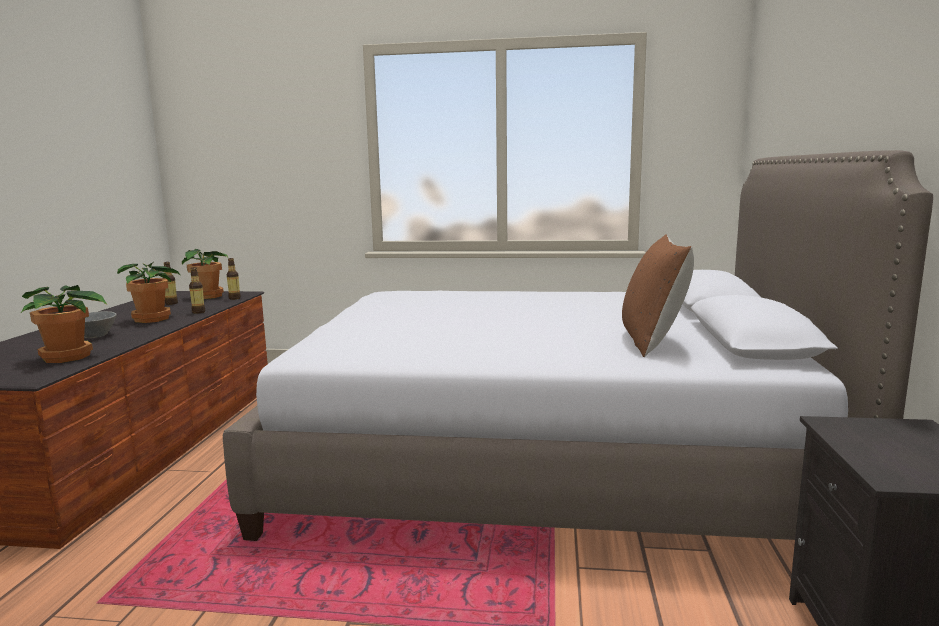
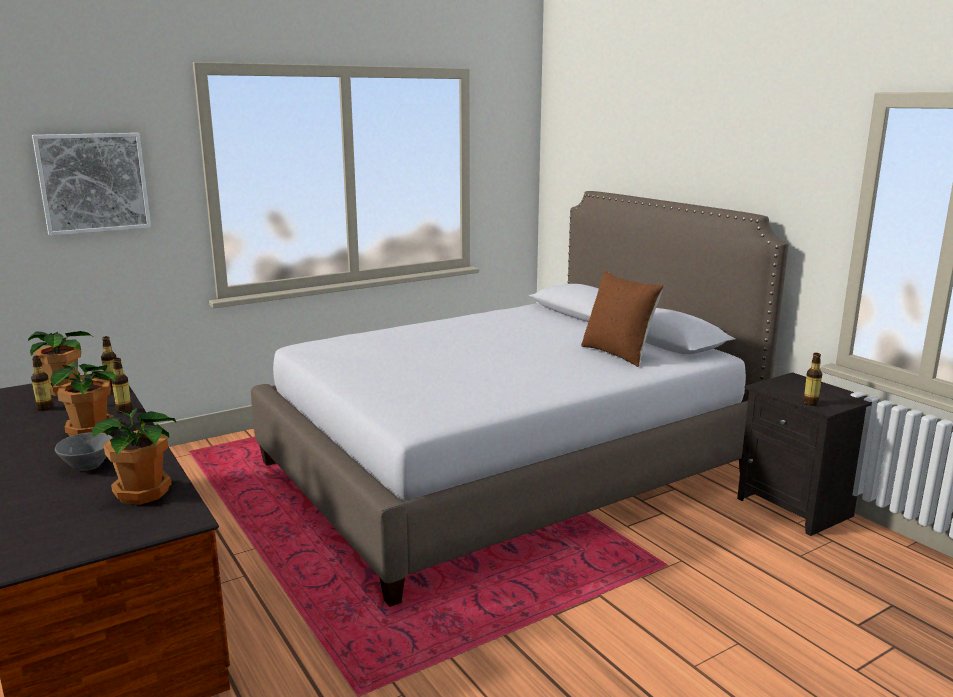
camera: 40 degrees left, 5 degrees up
(284, 146) = (93, 183): none -> picture
(873, 464) = (810, 403): none -> bottle

